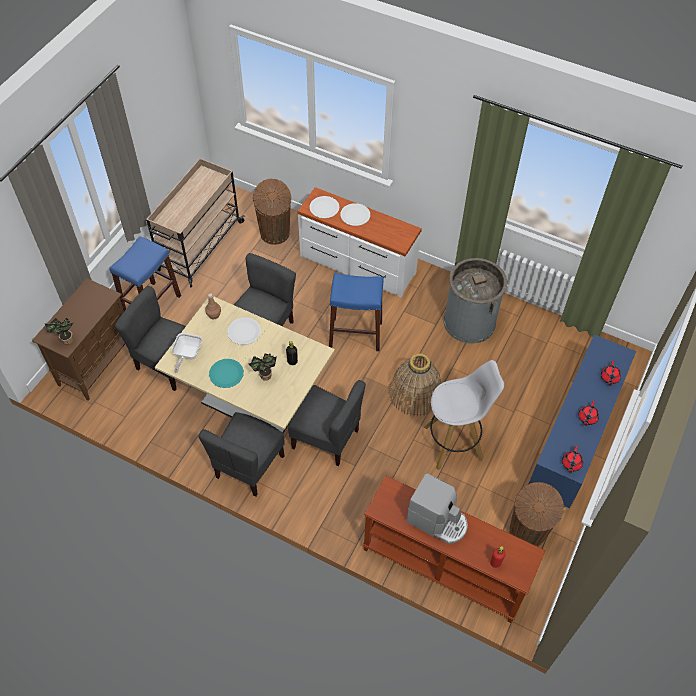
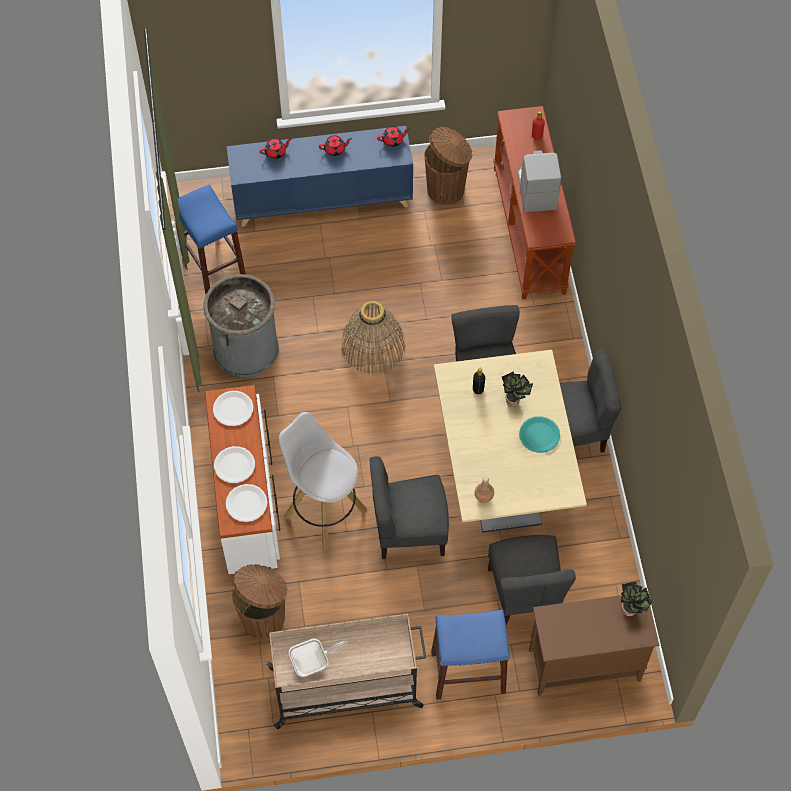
camera: 125 degrees left, 5 degrees up
(187, 355) = (549, 485): frying pan -> frying pan (313, 662)
(244, 331) = (480, 455): white plate -> white plate (233, 409)
(355, 334) = (344, 441): blue stool -> blue stool (213, 265)
(454, 442) = (402, 285): white stool -> white stool (324, 512)

